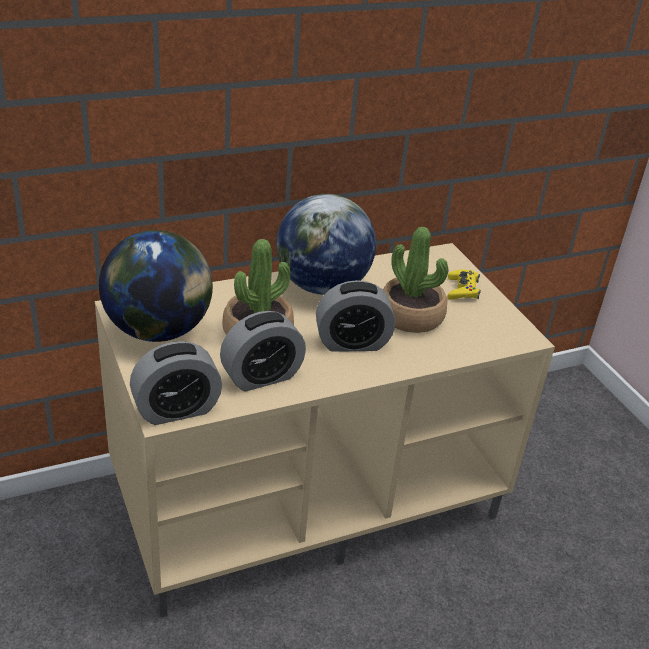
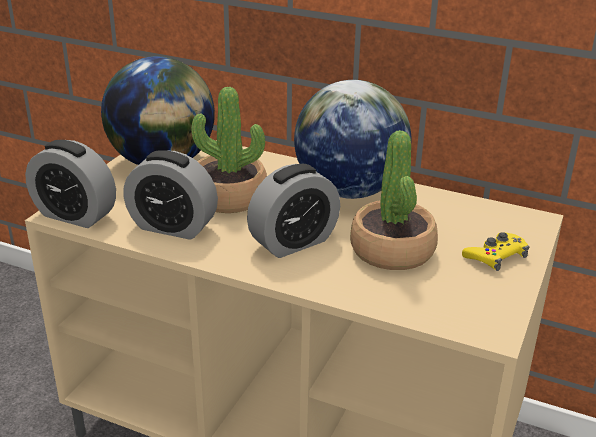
camera: 50 degrees right, 5 degrees down
(352, 343) = (293, 242): alarm clock -> alarm clock turned 75 degrees counterclockwise

